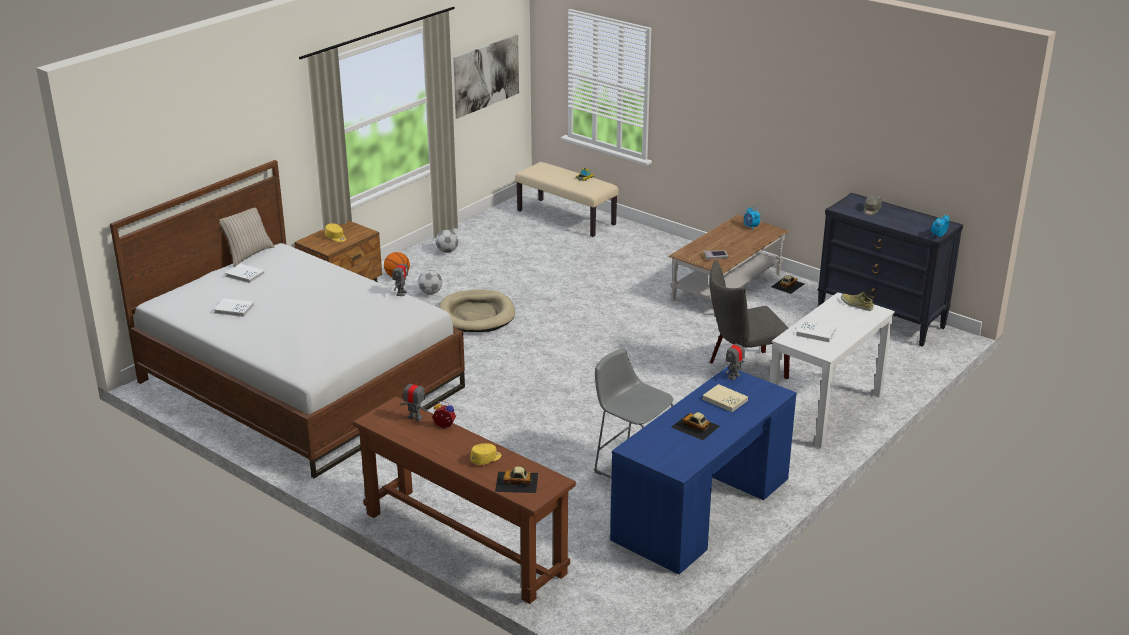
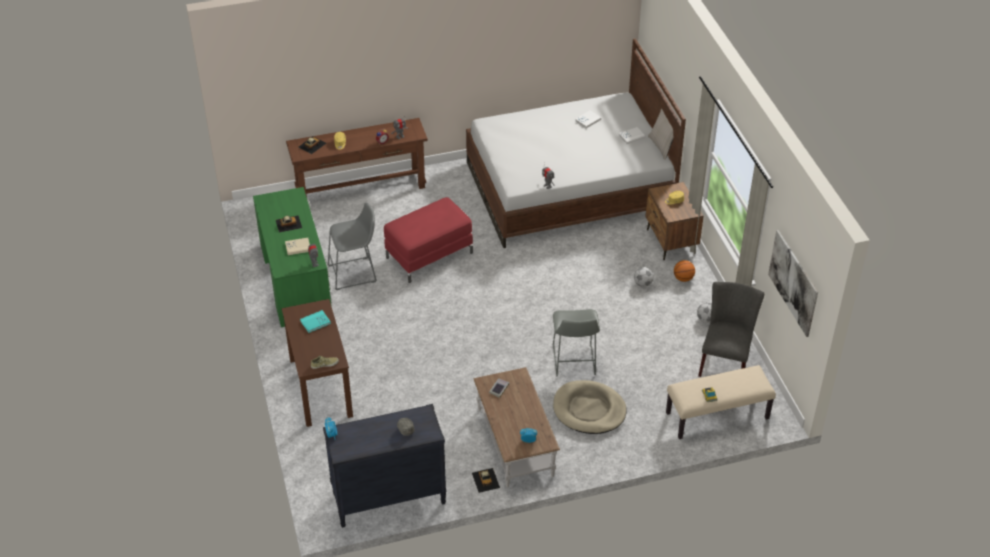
camera: 125 degrees right, 15 degrees up
(476, 315) = (590, 291): beige dog bed -> beige dog bed (589, 410)
(535, 430) = (429, 255): none -> red ottoman
(589, 292) = (573, 362): none -> grey stool
(700, 508) = (296, 279): blue desk -> green desk
(743, 370) = (400, 378): grey chair -> grey chair (725, 361)
(815, 333) = (315, 322): white book -> turquoise book
(825, 410) = (320, 387): white desk -> brown desk

